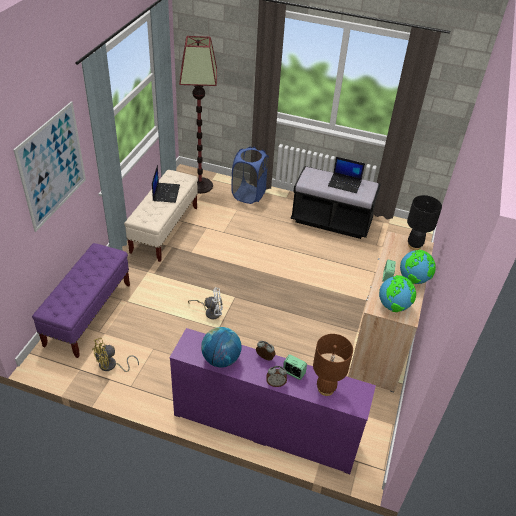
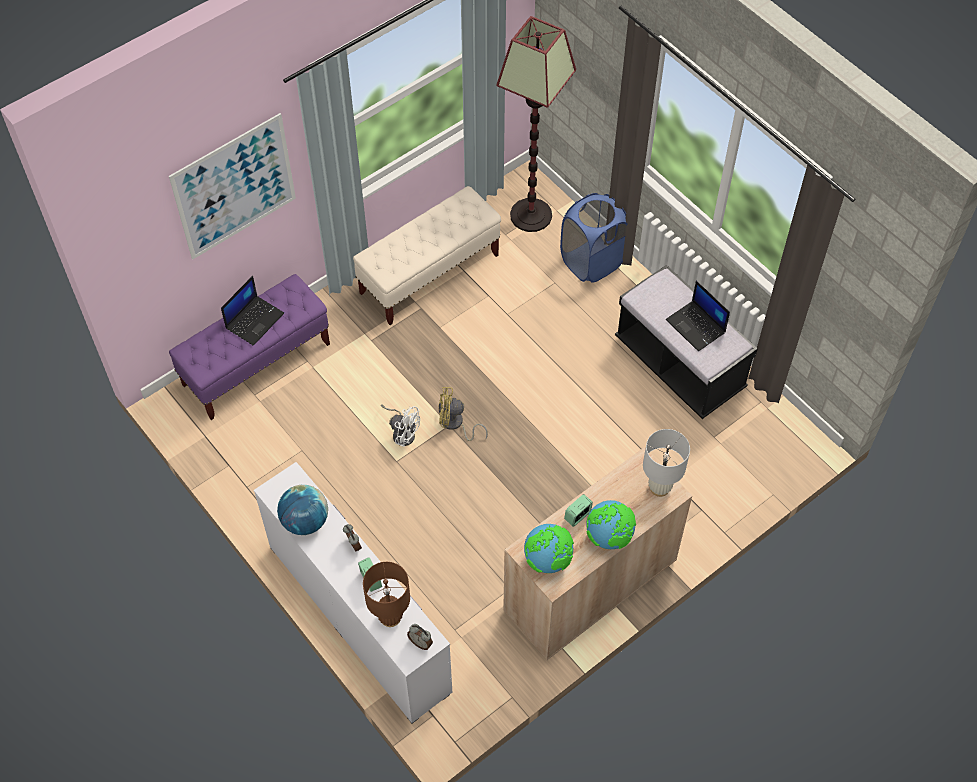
camera: 35 degrees right, 15 degrees up
(111, 366) = (241, 449): yellow fan -> yellow fan (455, 424)
(166, 192) = (436, 229): laptop -> laptop (254, 320)
(265, 427) = (359, 617): purple dresser -> white dresser
(275, 383) = (341, 581): alarm clock -> alarm clock (421, 642)
(414, 245) = (660, 487): black table lamp -> white table lamp

